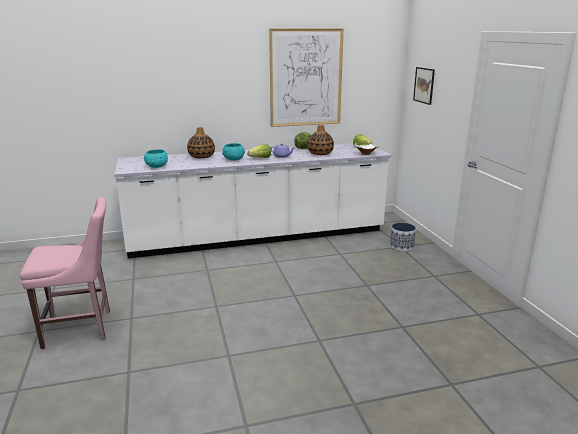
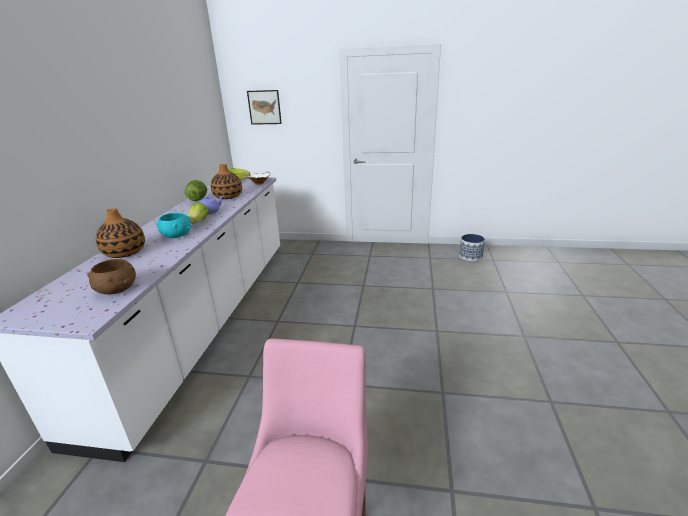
camera: 65 degrees left, 5 degrees up
(156, 166) = (117, 290): turquoise bowl -> brown bowl
(306, 78) = (166, 115): picture -> none
(401, 246) = (312, 253): planter -> planter (470, 256)

